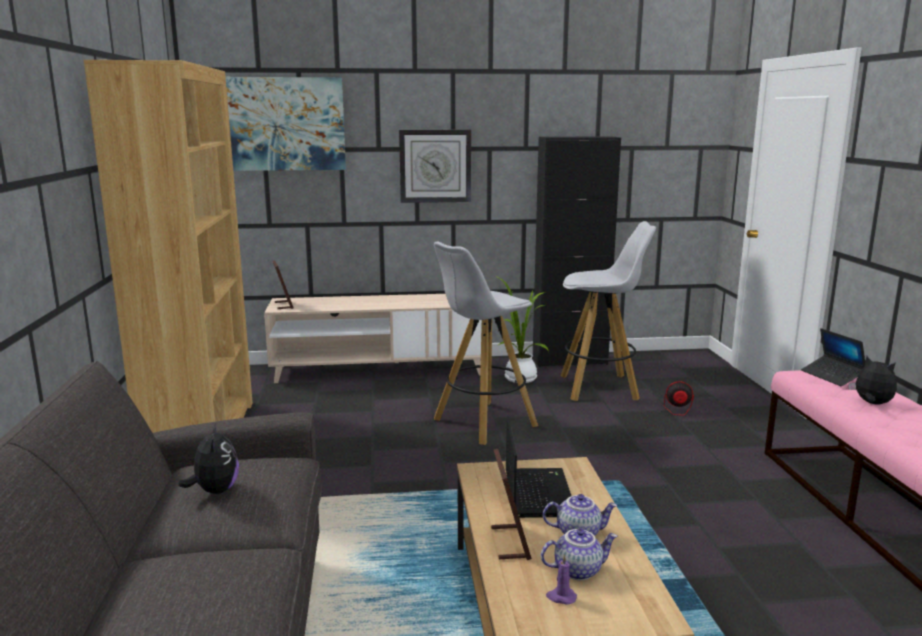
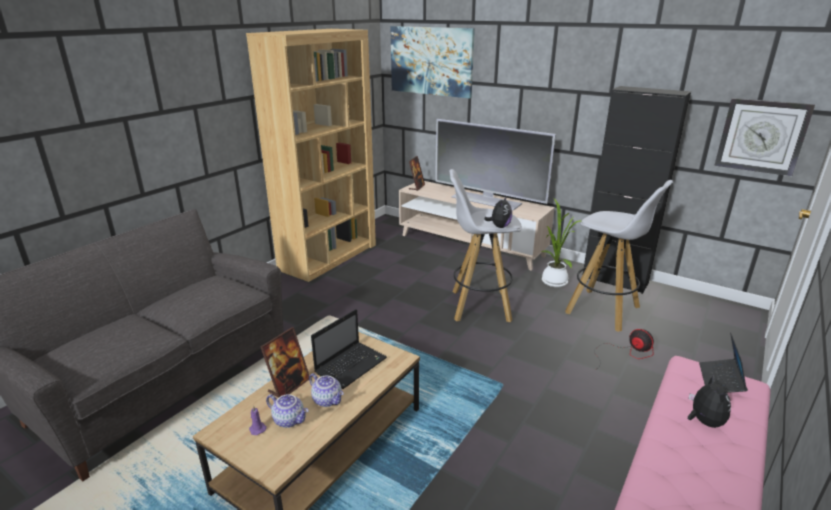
camera: 40 degrees right, 10 degrees up
(215, 491) = (191, 294): plush toy -> plush toy (499, 226)
(397, 301) = (486, 200): none -> television
(435, 166) = (533, 102): wall clock -> wall clock (761, 136)

